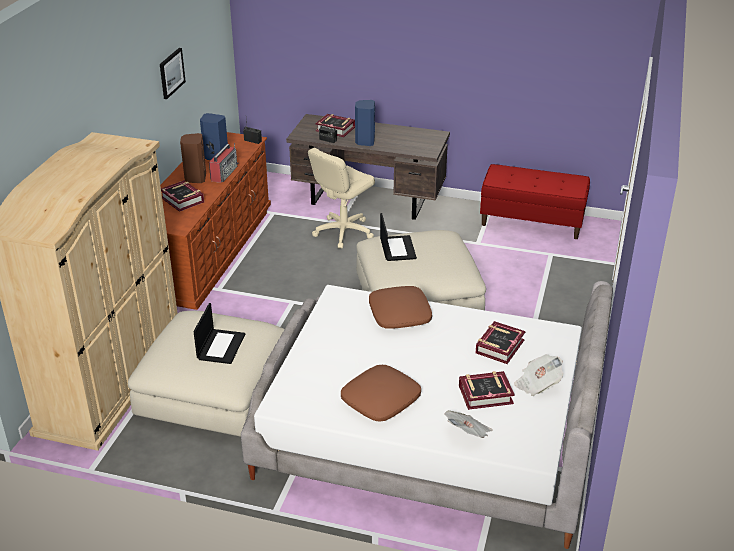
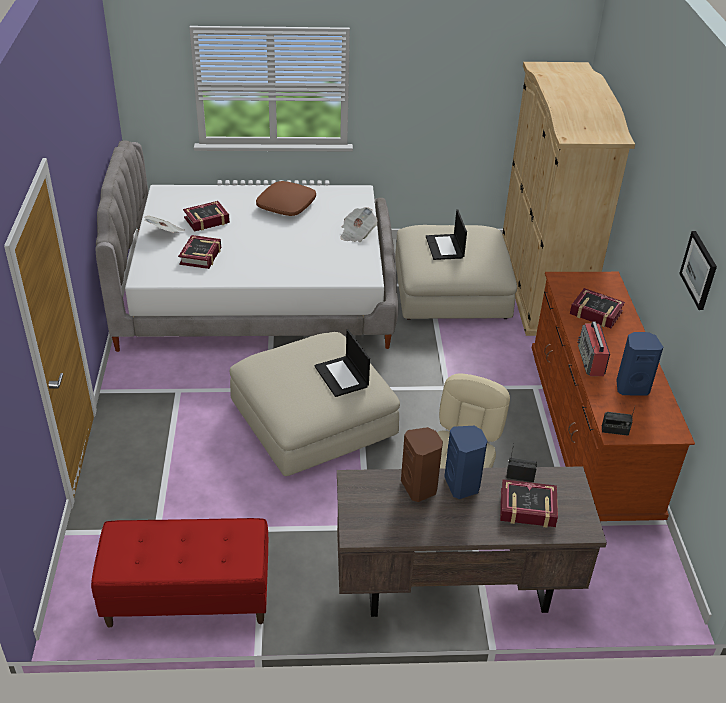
camera: 160 degrees right, 5 degrees up
(195, 178) = (616, 346): brown speaker -> brown speaker (420, 487)
(400, 314) = (299, 269): brown pillow -> none
(468, 433) = (214, 196): newspaper -> newspaper (357, 234)

